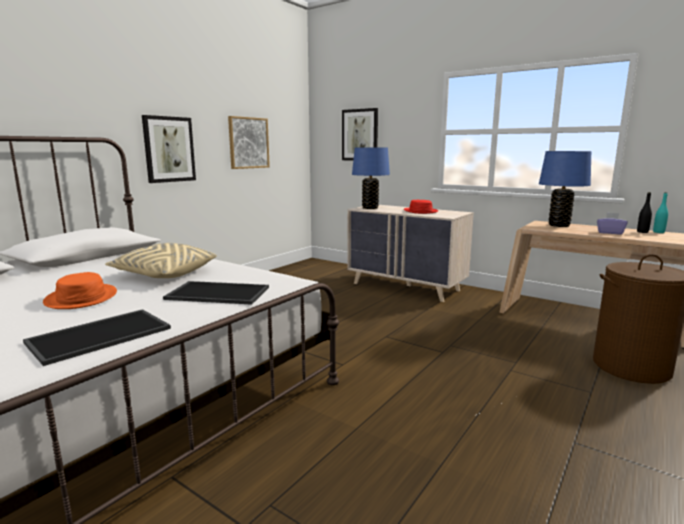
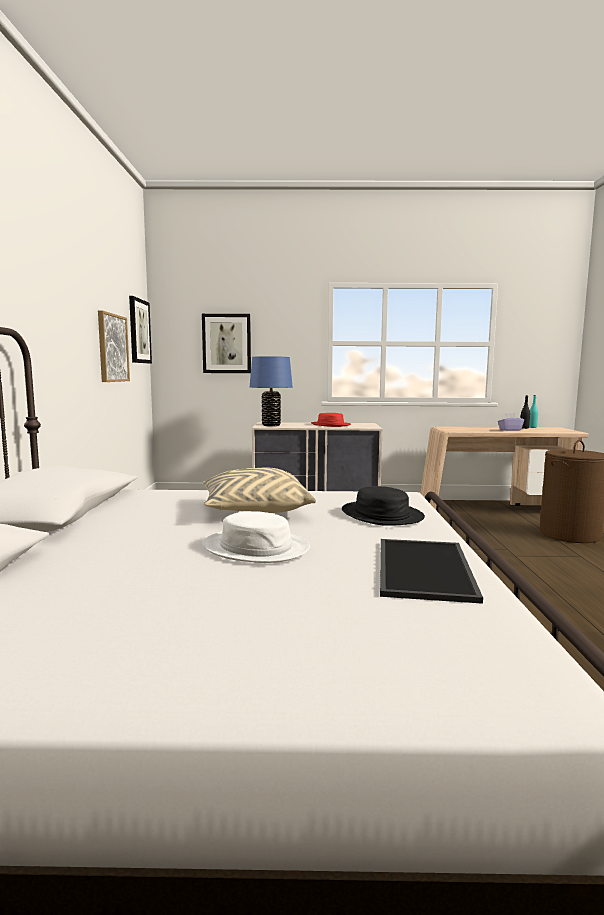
camera: 35 degrees left, 5 degrees down
(82, 298) = (256, 547): orange hat -> white hat
(169, 149) = (55, 352): picture -> picture (139, 331)
(216, 294) = (381, 515): tray -> black hat
(559, 225) = (462, 428): blue table lamp -> none

